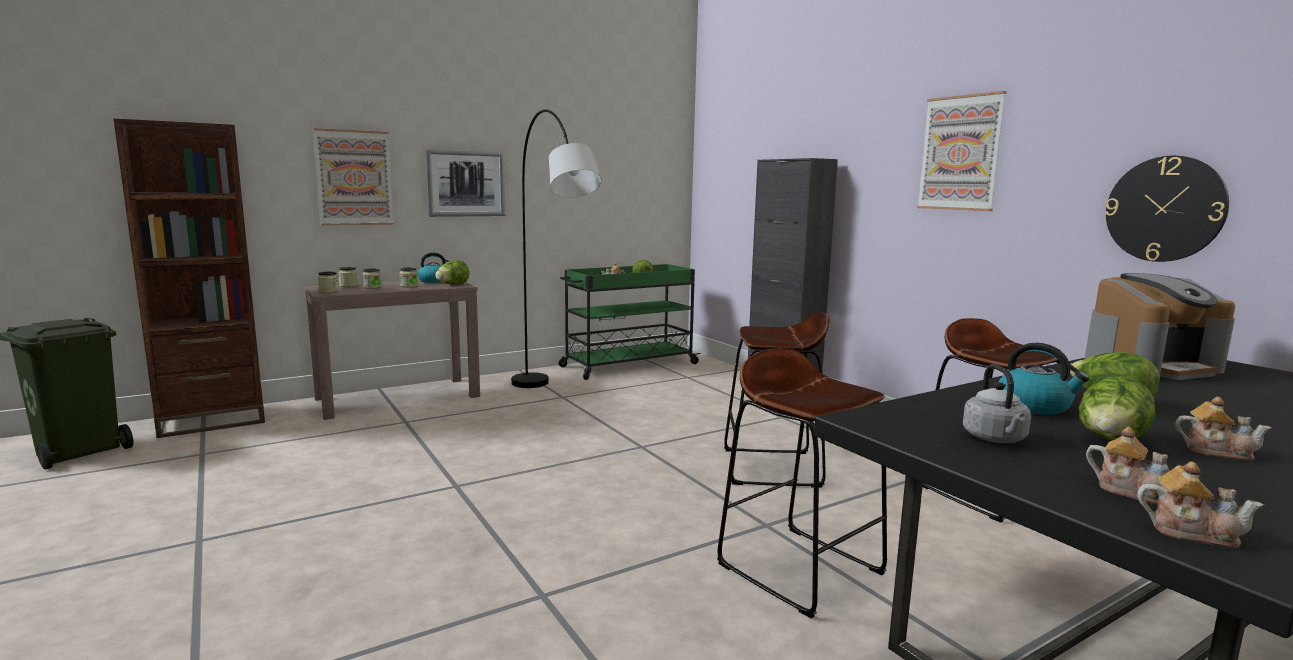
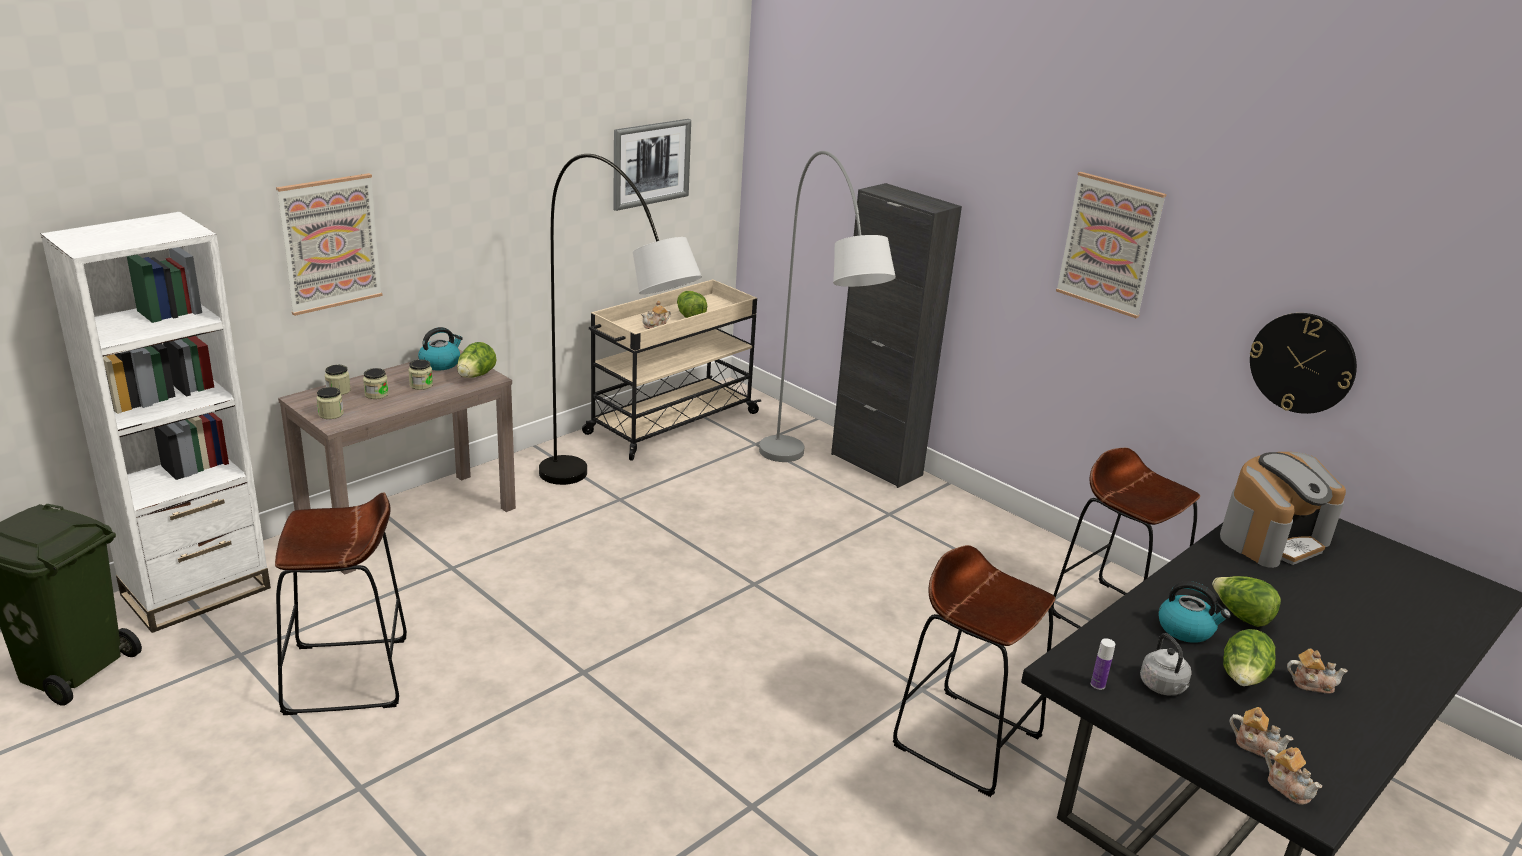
camera: 15 degrees left, 15 degrees up
(212, 421) = (196, 592): brown bookcase -> white bookcase
(466, 183) = (467, 222): picture -> picture (651, 163)
(628, 365) = (670, 424): green cart -> beige cart
(717, 402) = (809, 493): none -> grey floor lamp
(771, 468) = (903, 604): brown stool -> brown stool (347, 676)
(905, 431) = (1097, 685): none -> bottle
(1191, 532) = (1288, 787): teapot -> teapot turned 45 degrees clockwise

